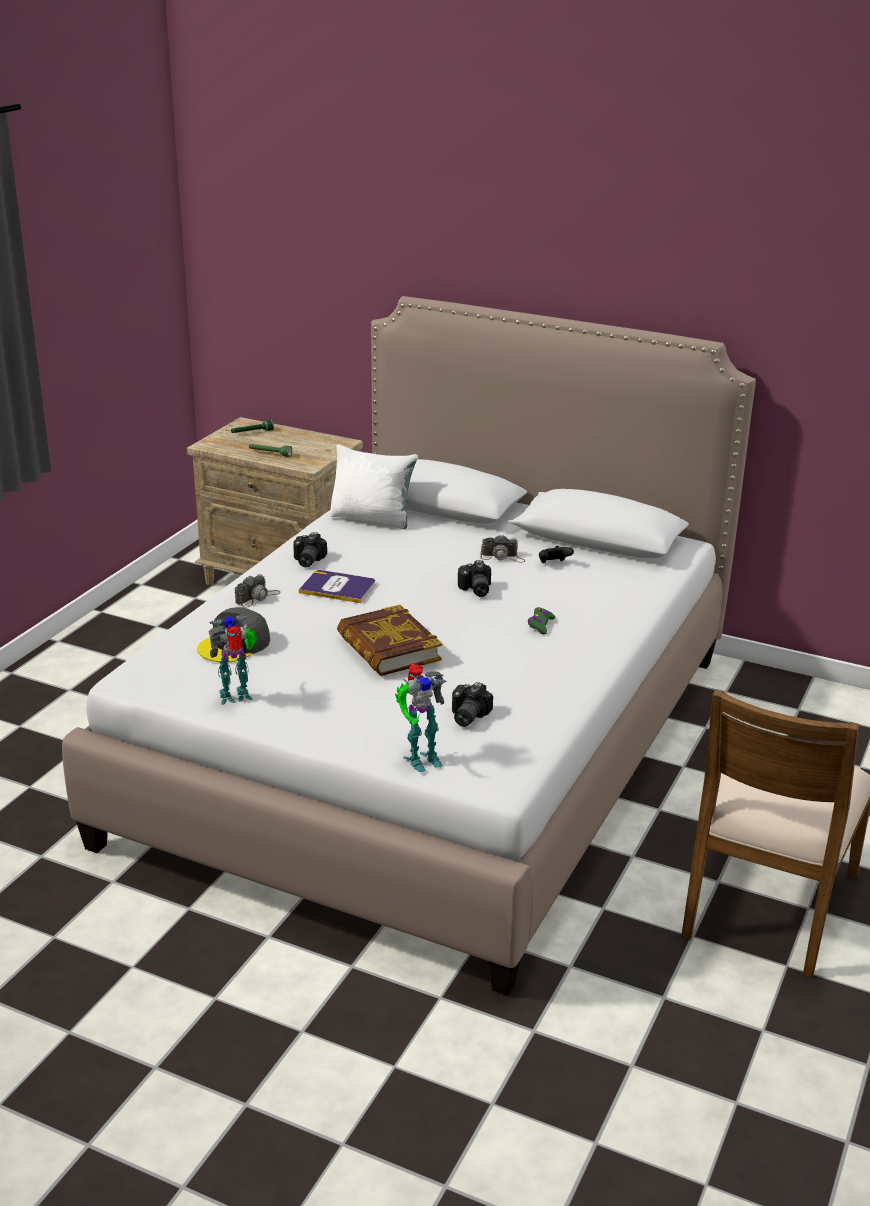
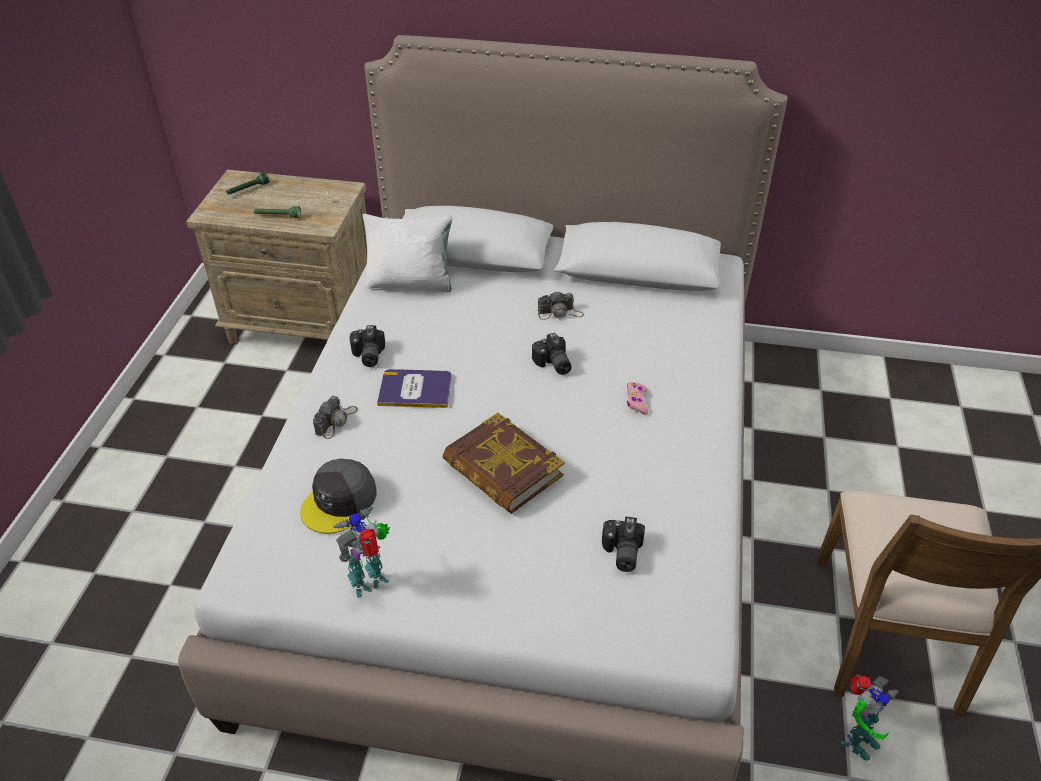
camera: 15 degrees left, 15 degrees up
(420, 758) = (602, 631): toy robot -> toy robot (856, 740)
(540, 625) = (636, 401): green game controller -> pink game controller
(553, 564) = (612, 313): black game controller -> none

